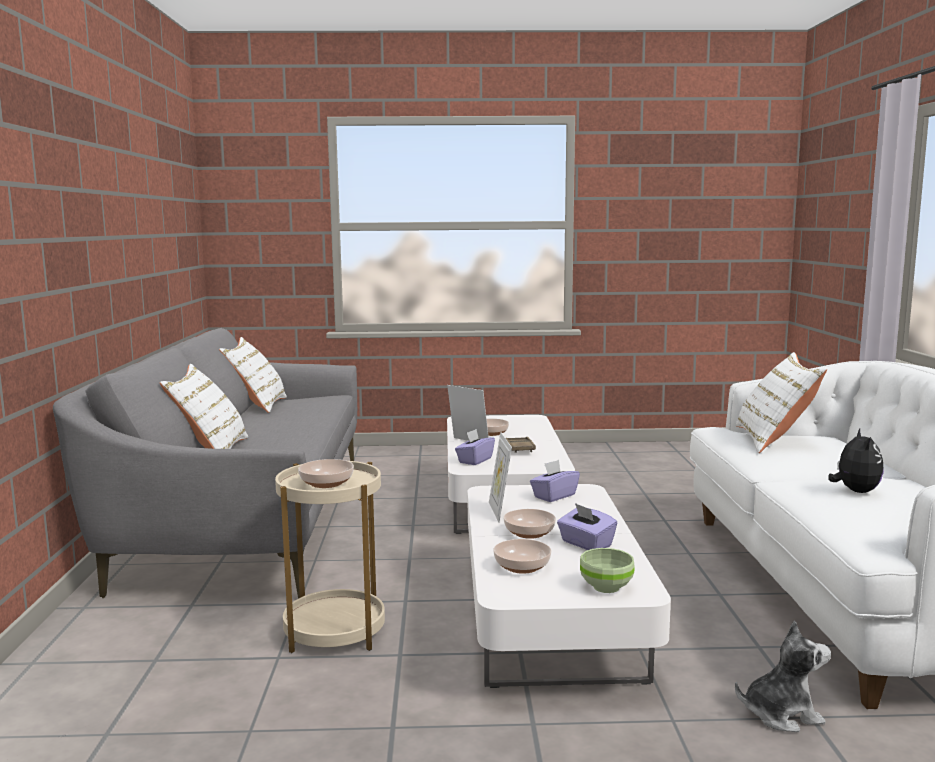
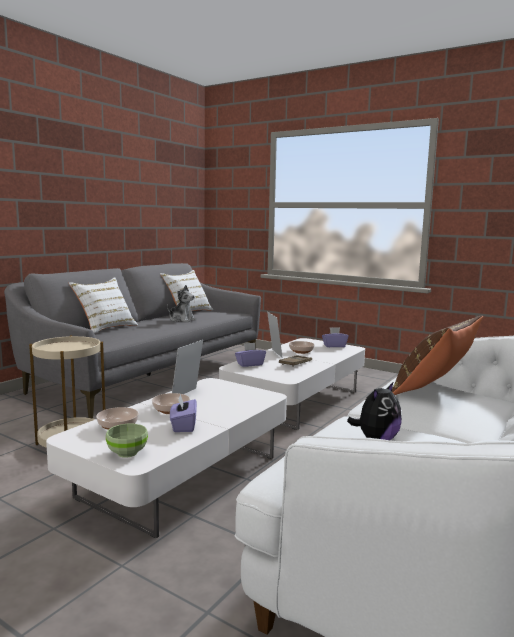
camera: 35 degrees right, 0 degrees up
(326, 483) = (64, 348): bowl -> none
(554, 496) = (240, 394): purple tissue box -> purple tissue box (334, 346)
(774, 440) = (433, 391): white pillow -> brown pillow
(781, 714) = (191, 599): plush toy -> plush toy (182, 320)

